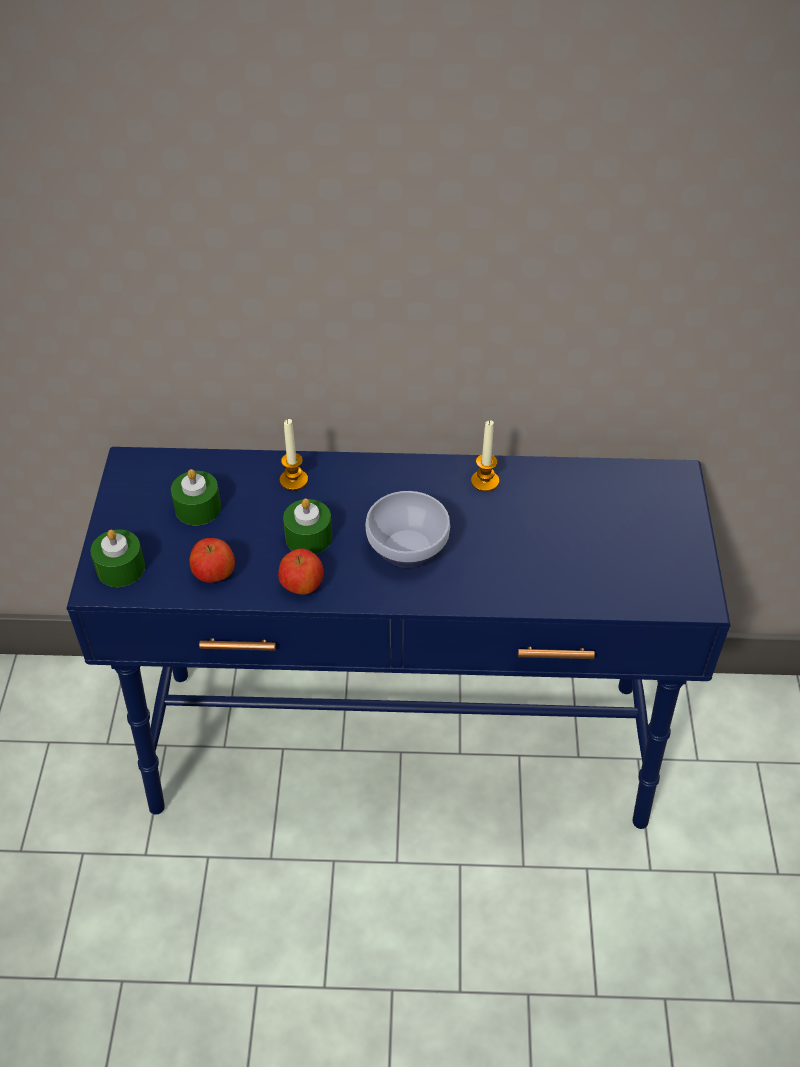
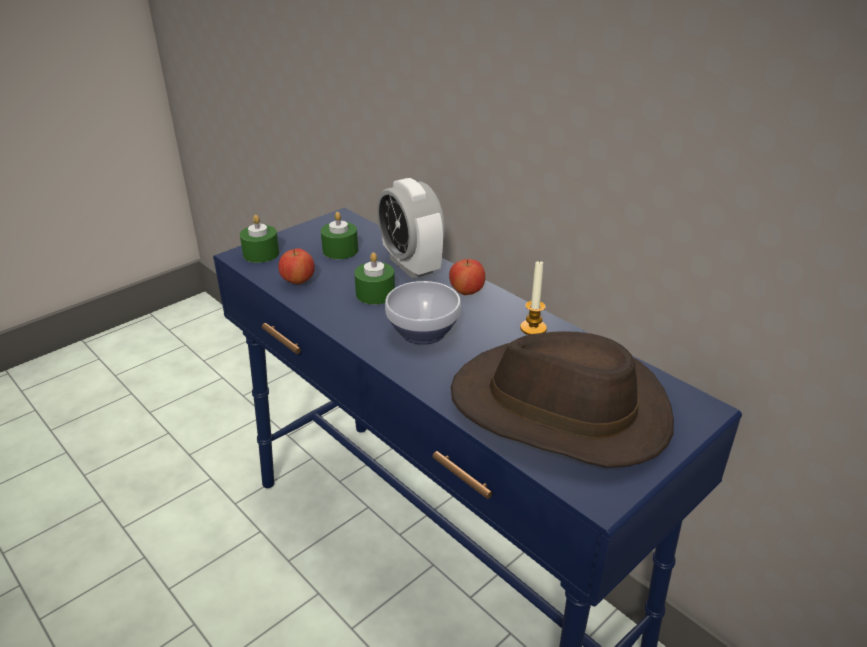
camera: 45 degrees right, 15 degrees down
(293, 480) = (411, 265): candle -> alarm clock
(302, 586) = (332, 313): apple -> apple (466, 292)
(595, 548) = (560, 410): none -> brown hat

